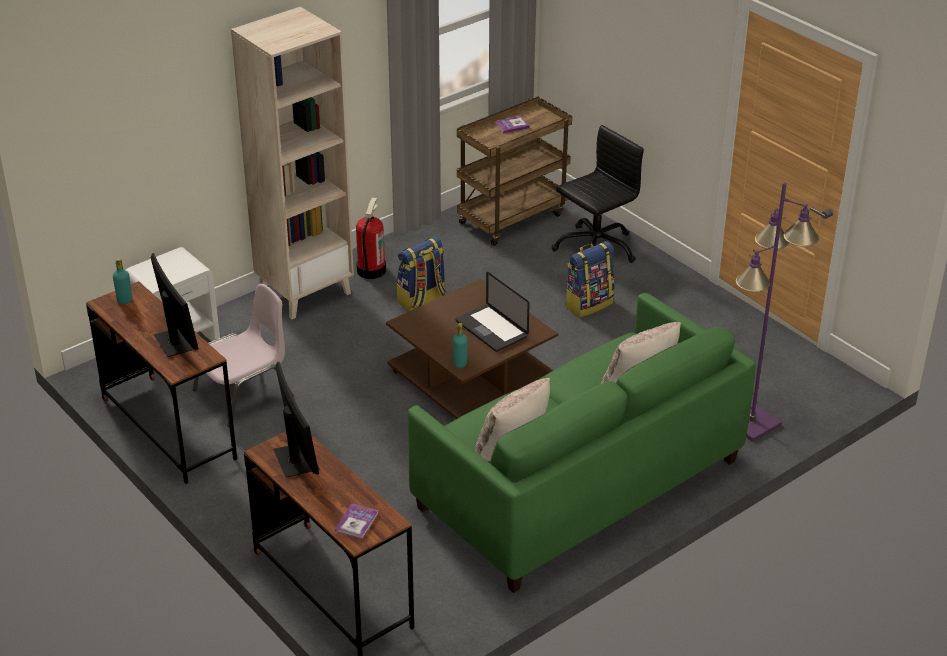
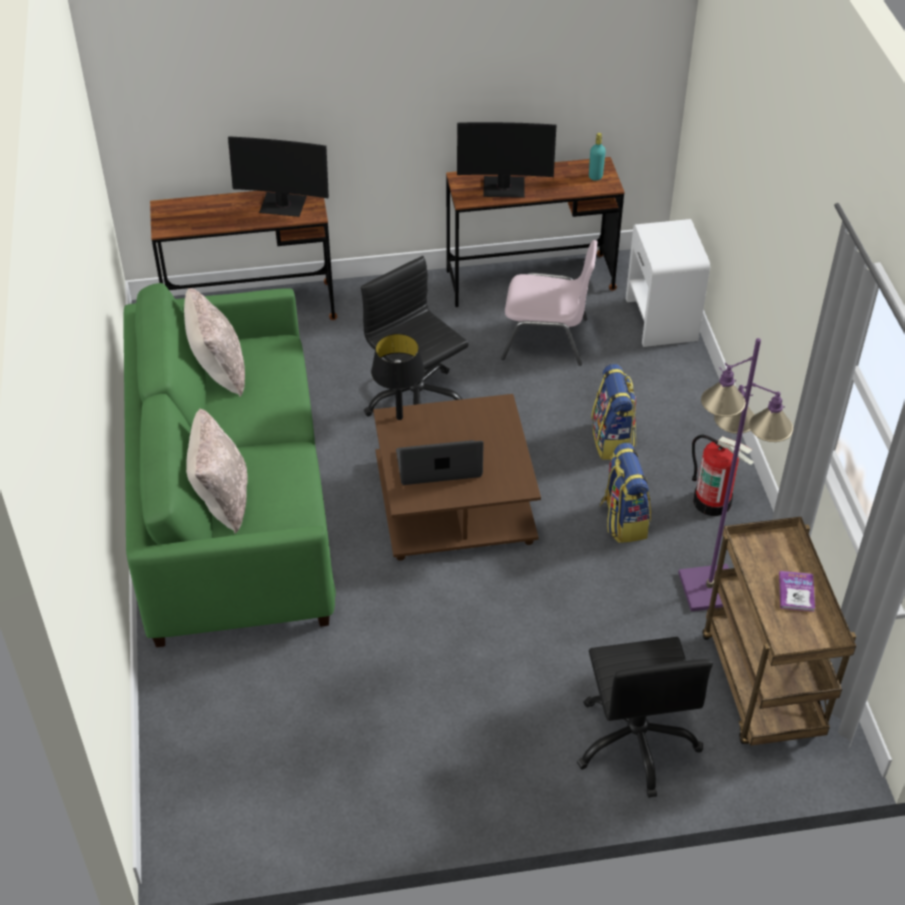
camera: 120 degrees right, 10 degrees up
(245, 394) = (546, 339): pink chair -> pink chair turned 75 degrees counterclockwise
(305, 292) = (699, 433): beige bookcase -> none
(357, 522) = (182, 212): book -> none
(378, 436) = (415, 401): none -> black office chair
(460, 364) = (399, 417): turquoise bottle -> black table lamp
(588, 304) = (517, 668): backpack -> backpack (613, 440)
(751, 423) = (195, 699): purple floor lamp -> purple floor lamp (708, 588)

